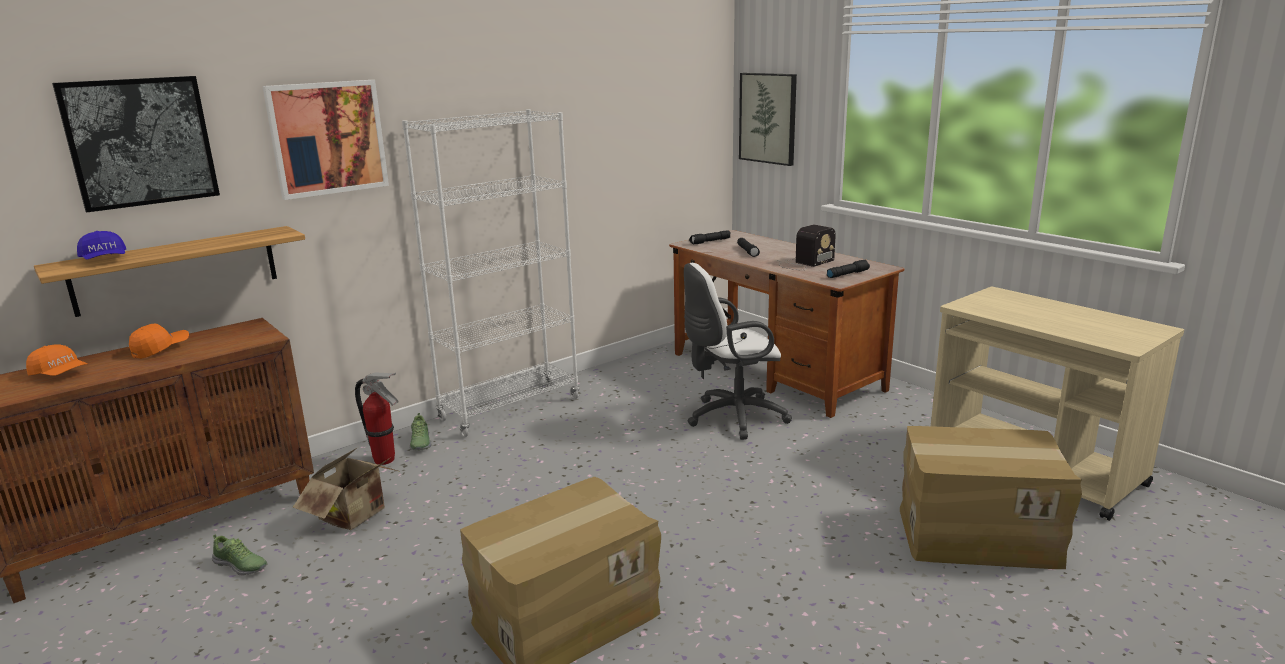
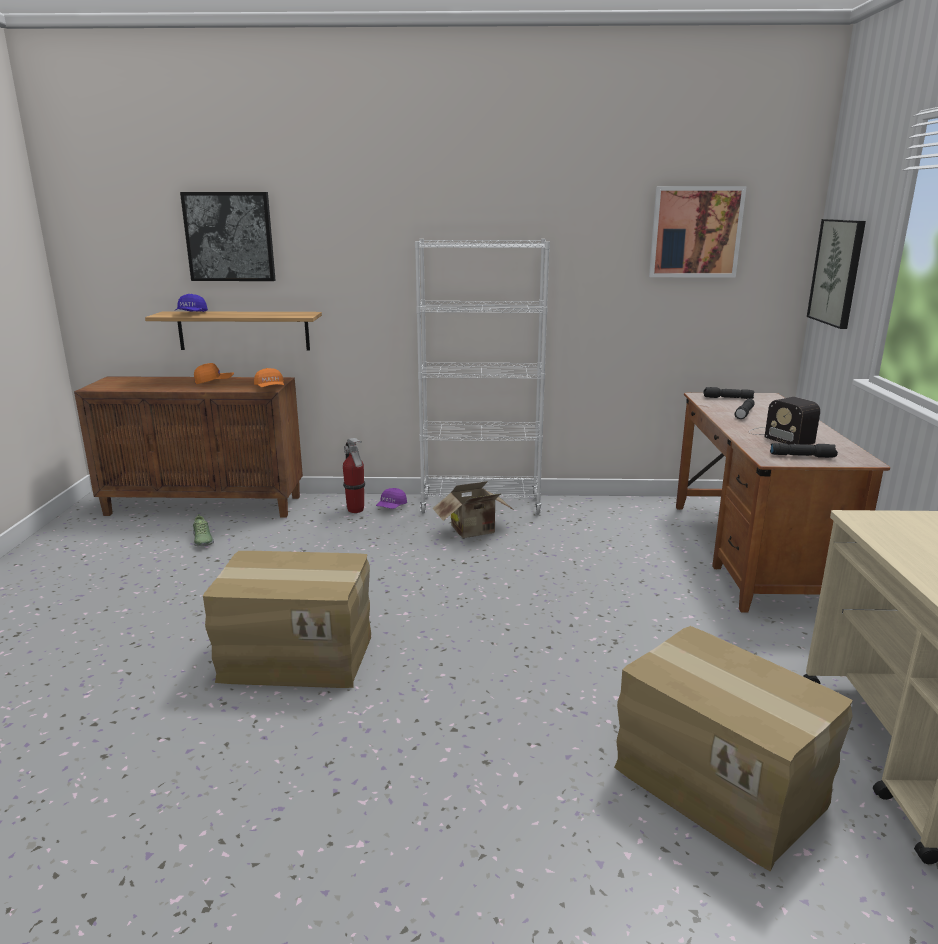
camera: 40 degrees right, 0 degrees up
(60, 374) = (153, 382): orange cap -> orange cap (270, 388)
(327, 138) = (359, 247): picture -> picture (695, 232)
(357, 515) = (292, 537): cardboard box -> cardboard box (475, 531)
(420, 442) = (391, 507): shoe -> purple cap
(731, 418) = (642, 575): white office chair -> none
(804, 263) = (779, 436): radio -> radio turned 60 degrees clockwise

